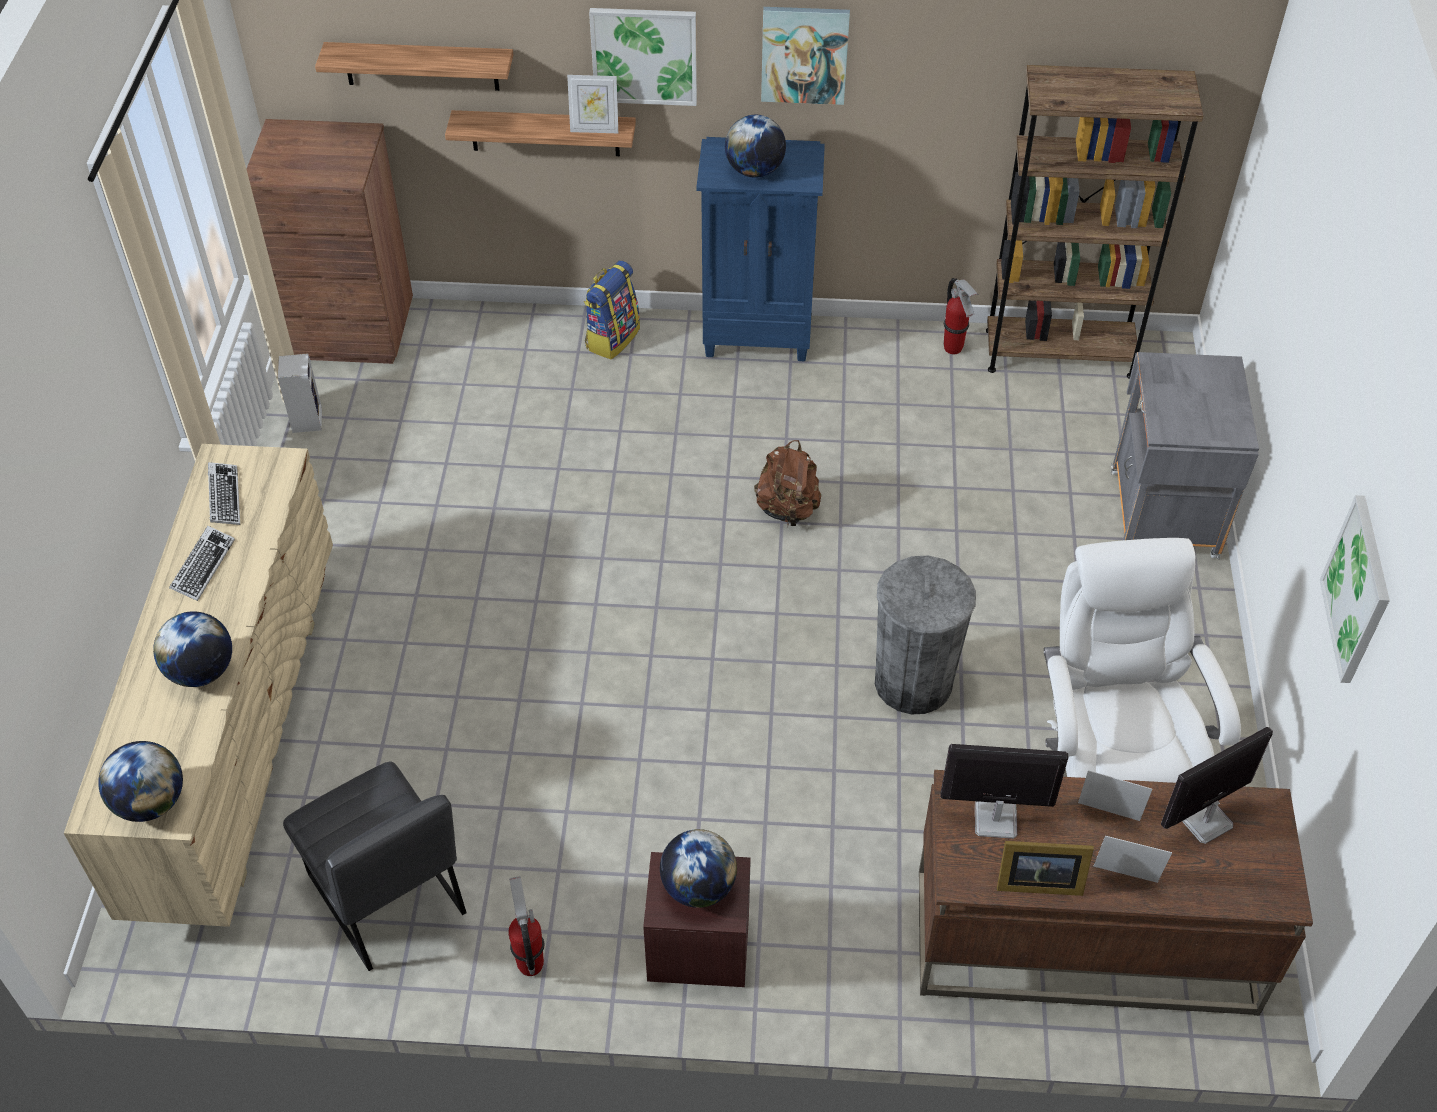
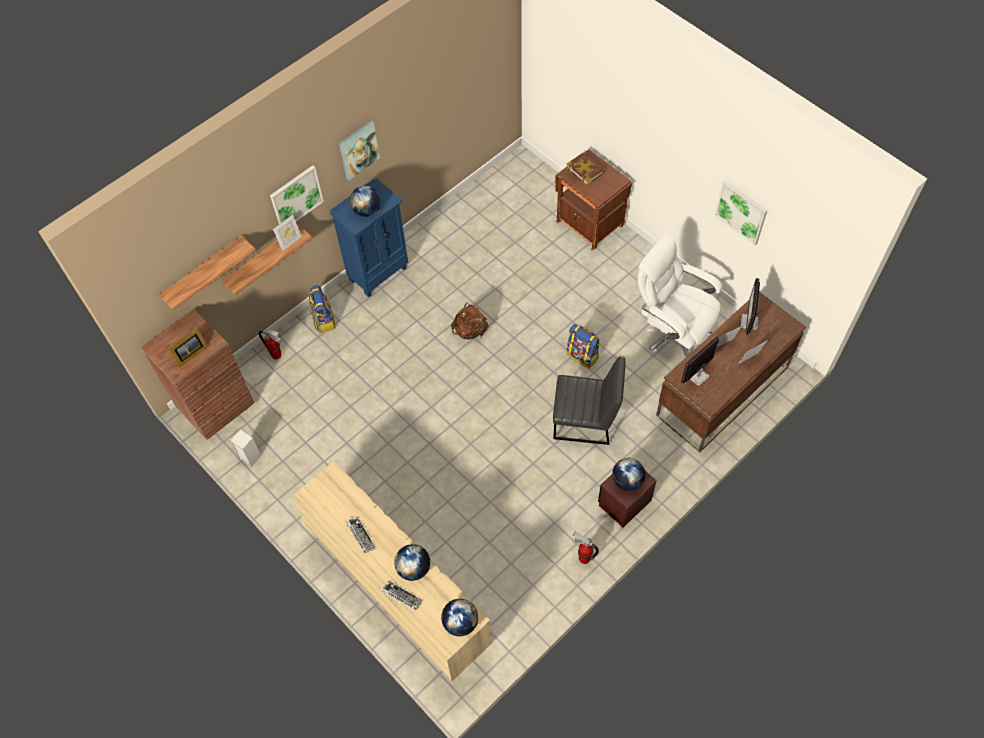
camera: 45 degrees left, 10 degrees up
(224, 497) = (331, 506): keyboard -> keyboard (401, 596)
(388, 897) = (514, 585): grey chair -> grey chair (585, 422)
(913, 682) = (583, 355): grey trash can -> backpack
(953, 349) = (451, 218): fire extinguisher -> fire extinguisher (277, 355)
(1036, 881) = (729, 384): picture frame -> picture frame (190, 354)
(1059, 353) = (488, 190): brown bookcase -> none
(1163, 517) = (590, 226): grey cart -> brown cart
(1194, 379) = (585, 170): none -> book

